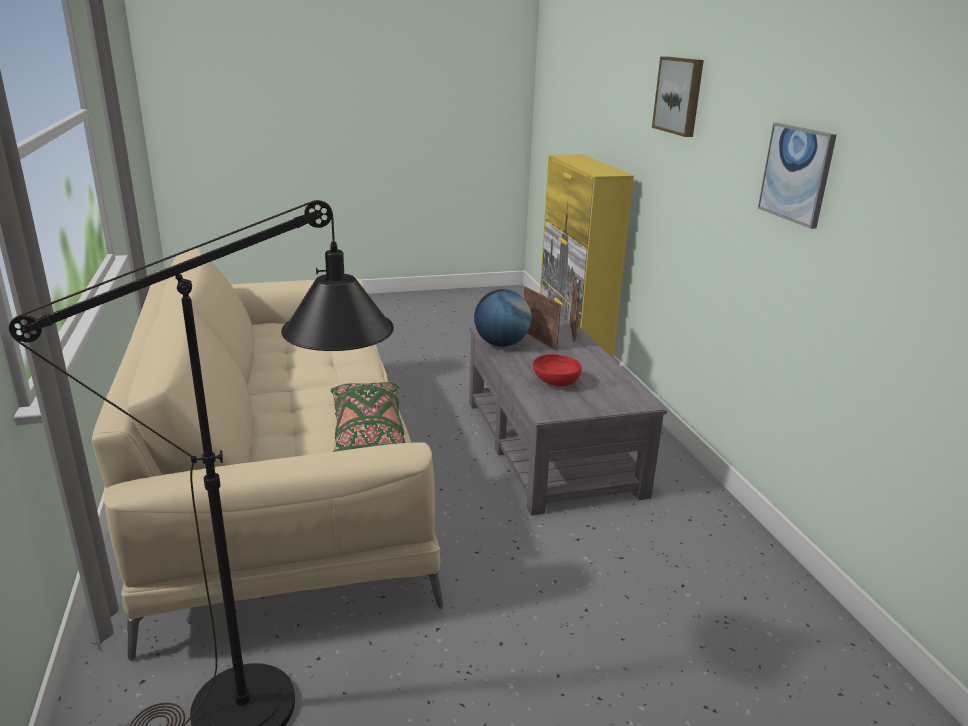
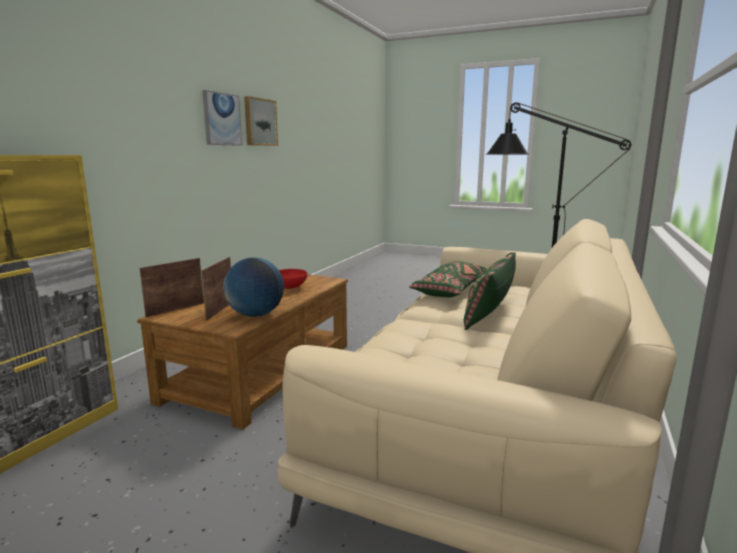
camera: 140 degrees left, 10 degrees down
(292, 405) = (489, 313): none -> green pillow
(551, 445) = (260, 371): grey coffee table -> brown coffee table
(680, 95) = (87, 64): picture -> picture (259, 122)

